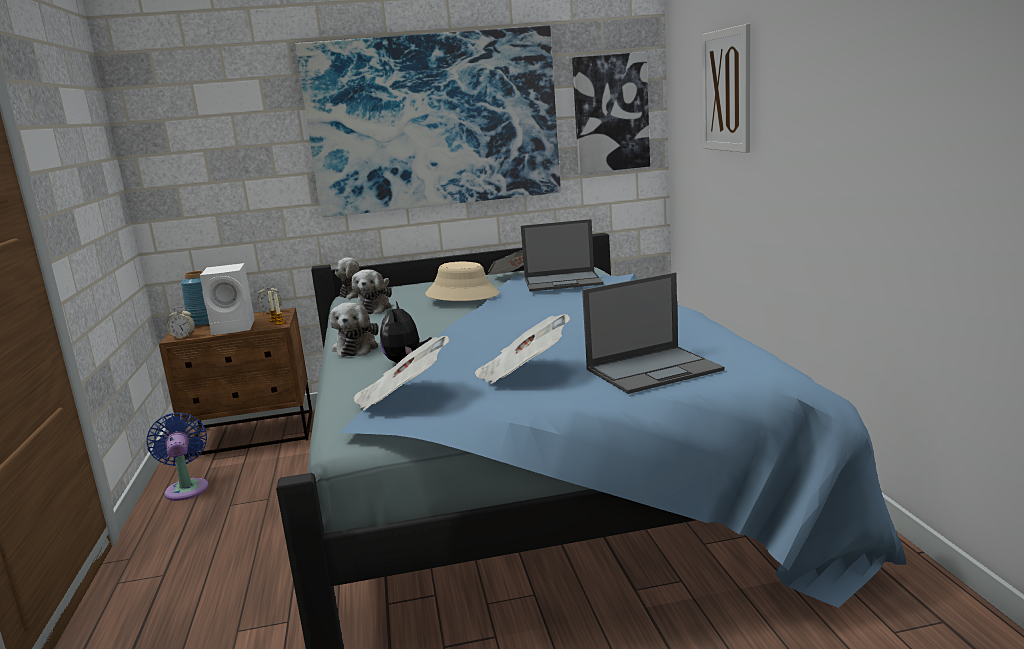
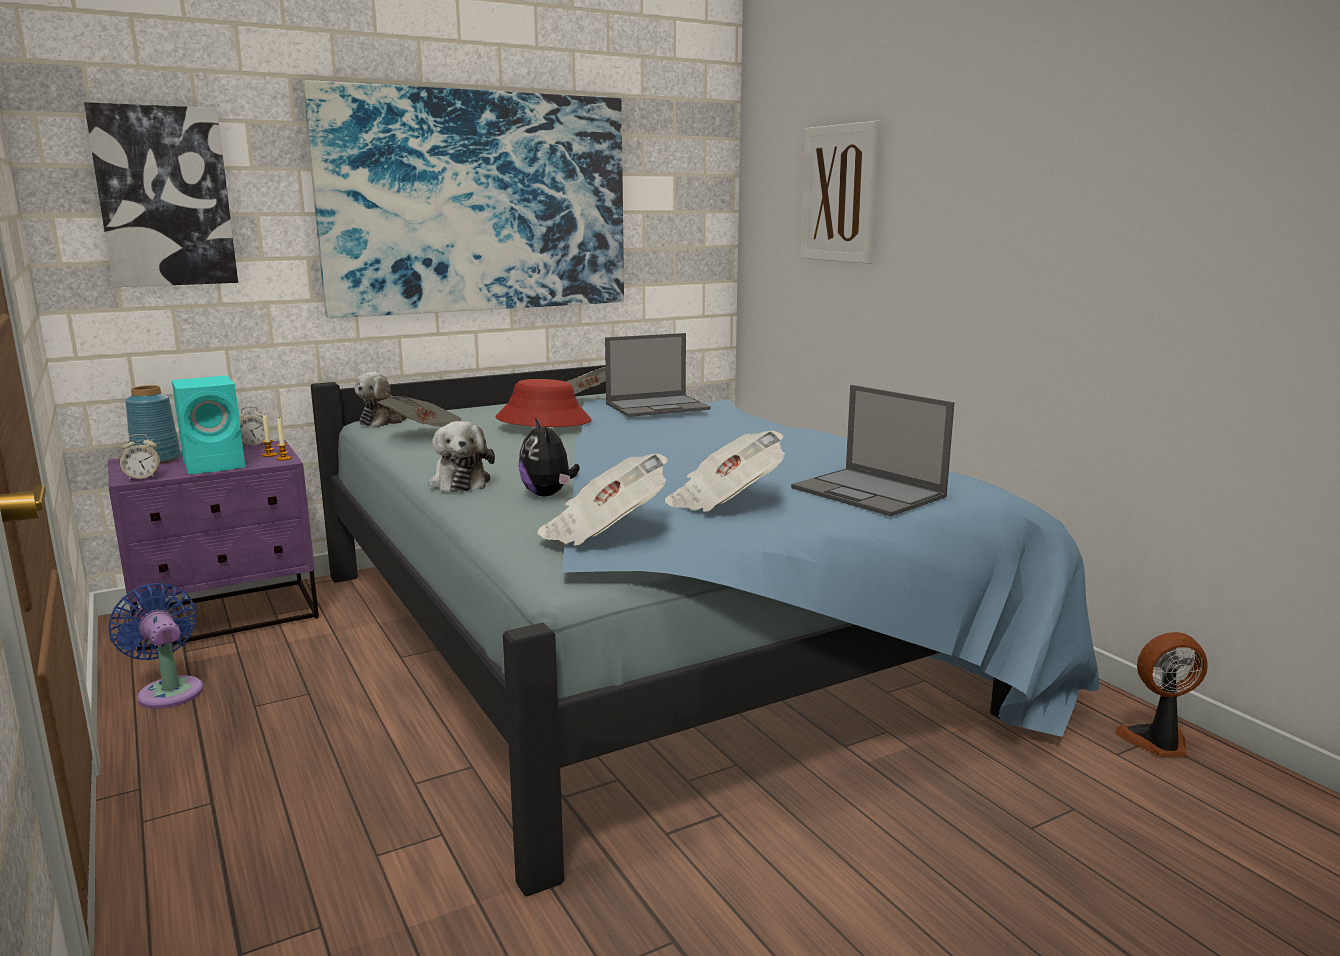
camera: 20 degrees left, 0 degrees up
(235, 327) = (217, 464): white speaker -> turquoise speaker
(253, 435) = (227, 616): brown nightstand -> purple nightstand
(373, 308) = (428, 437): plush toy -> newspaper
(462, 294) = (543, 420): beige hat -> red hat
(610, 113) = (680, 211): picture -> picture (164, 197)
(654, 369) = (870, 493): laptop -> laptop turned 90 degrees clockwise
(946, 625) = (1157, 742): none -> fan

